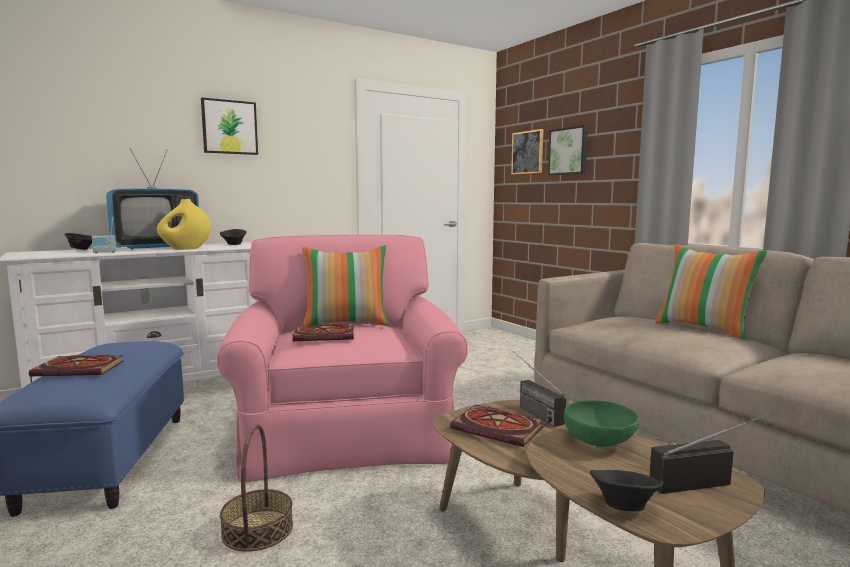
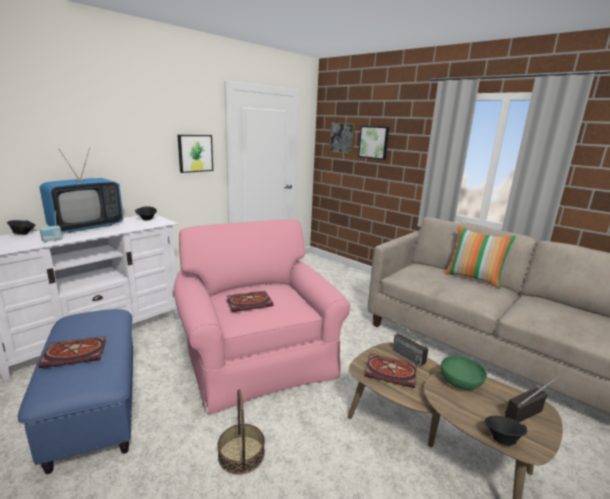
camera: 15 degrees left, 10 degrees up
(185, 249) = (116, 230): yellow vase -> none
(229, 127) = (133, 123): picture -> picture (195, 153)
(346, 324) = (255, 287): pillow -> none

